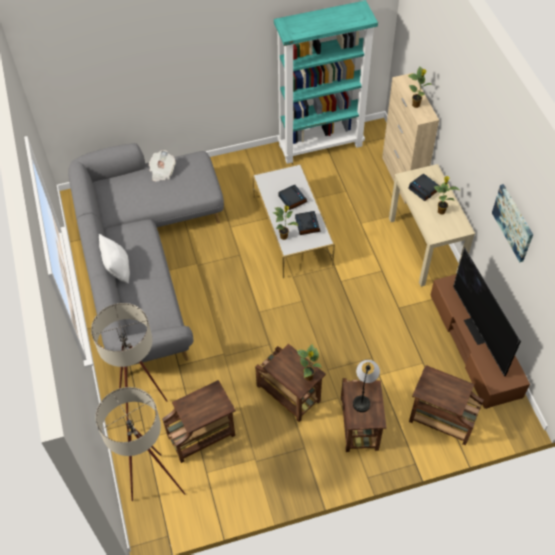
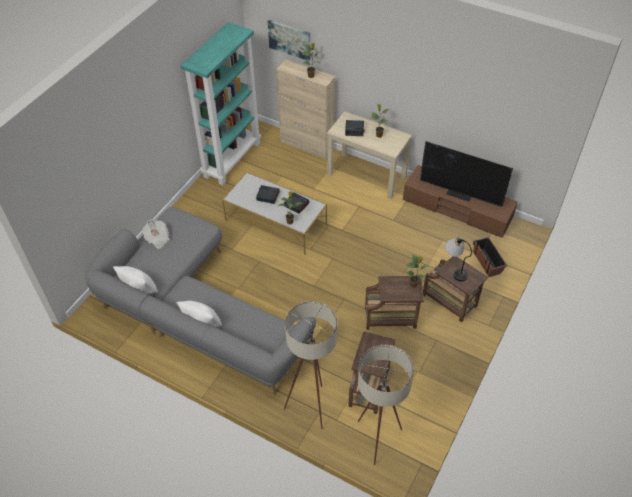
camera: 45 degrees left, 5 degrees down
(105, 204) = (139, 289): none -> white pillow
(440, 419) = (487, 262): brown side table -> planter
(513, 222) = (455, 99): picture -> picture (289, 39)

